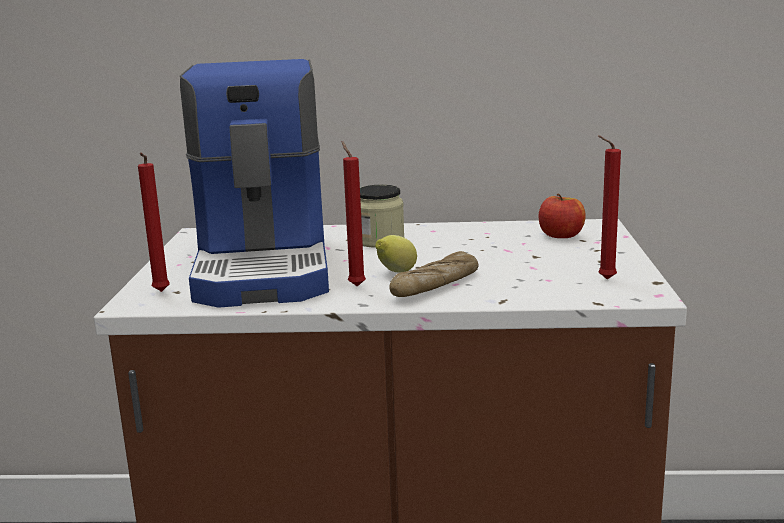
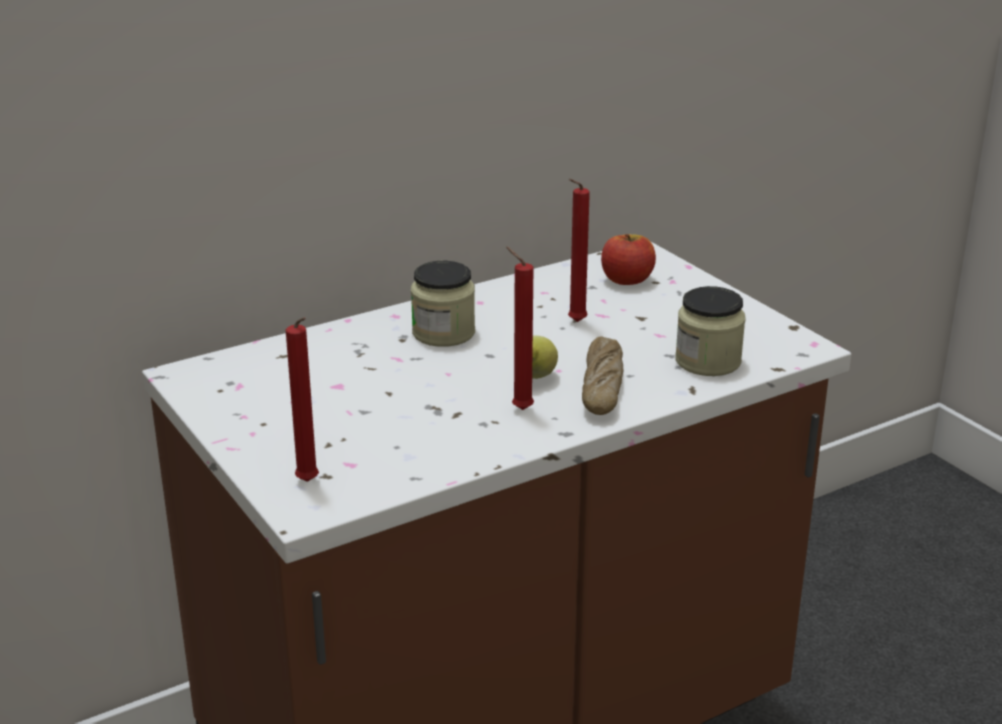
camera: 35 degrees left, 10 degrees up
(266, 265) = (370, 406): coffee machine -> none
(544, 288) = (708, 361): none -> jar
(604, 279) = (745, 335): red candle -> red candle (574, 322)

